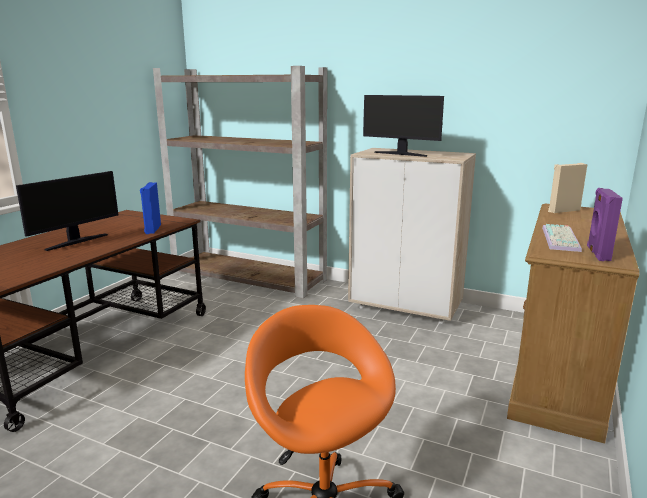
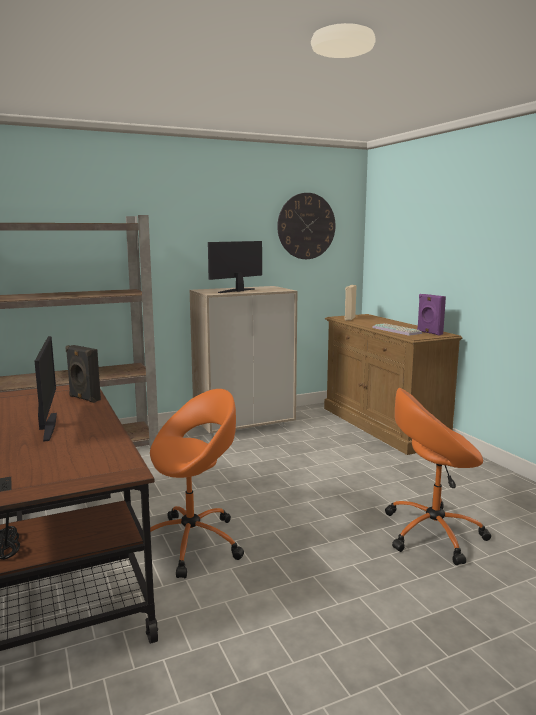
camera: 50 degrees left, 5 degrees down
(152, 229) = (84, 398): blue speaker -> black speaker
(165, 383) = (194, 542): none -> orange office chair
(400, 154) = (238, 291): monitor -> monitor turned 150 degrees clockwise
(539, 76) = (306, 226): none -> wall clock

